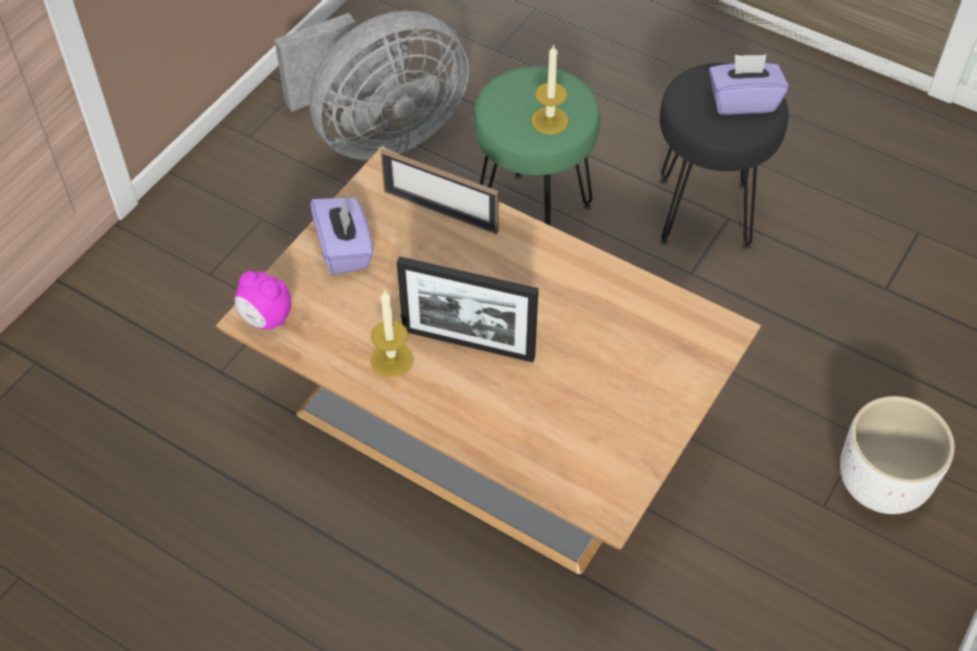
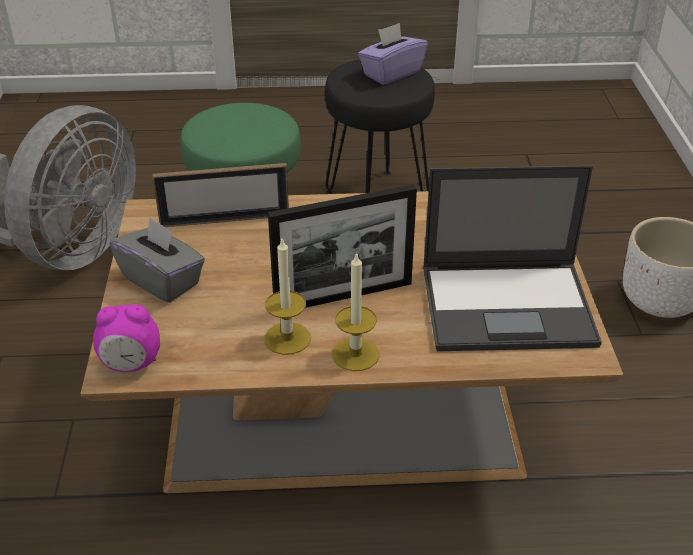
camera: 35 degrees left, 15 degrees down
(345, 249) = (162, 280): purple tissue box -> grey tissue box
(549, 120) = (259, 131): candle -> candle (355, 354)
(593, 430) = (509, 306): none -> laptop

